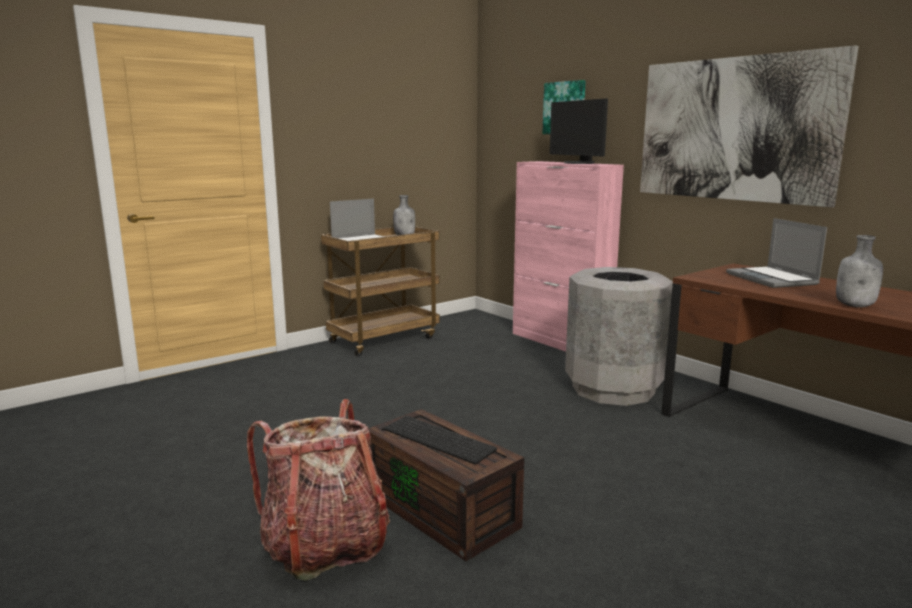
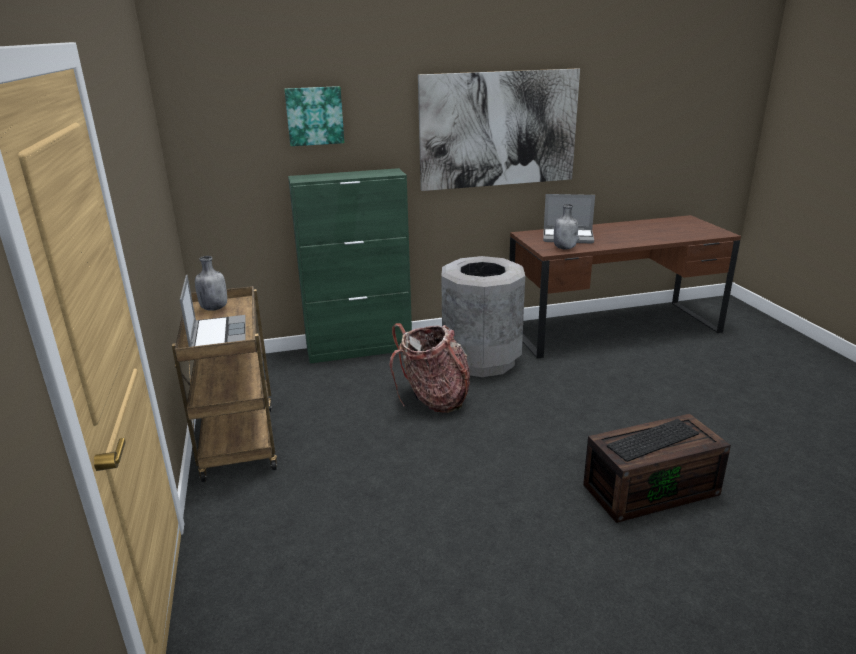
camera: 65 degrees left, 10 degrees up
(324, 545) = (692, 560): backpack -> backpack (434, 399)
(560, 342) = (360, 349): pink cabinet -> green cabinet
(577, 163) = (363, 174): monitor -> none
(855, 306) = (646, 241): grey bottle -> grey bottle (565, 248)

